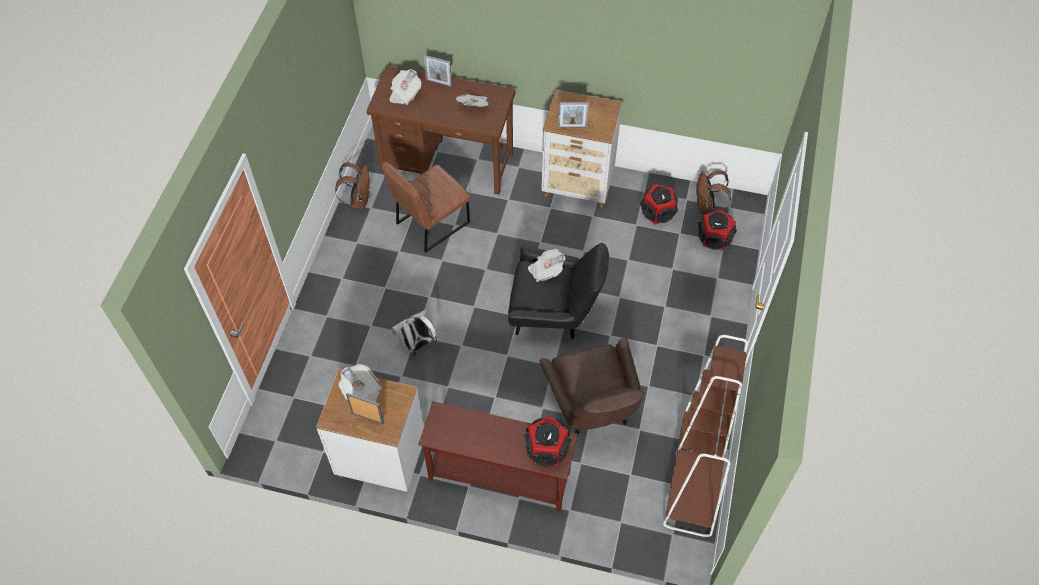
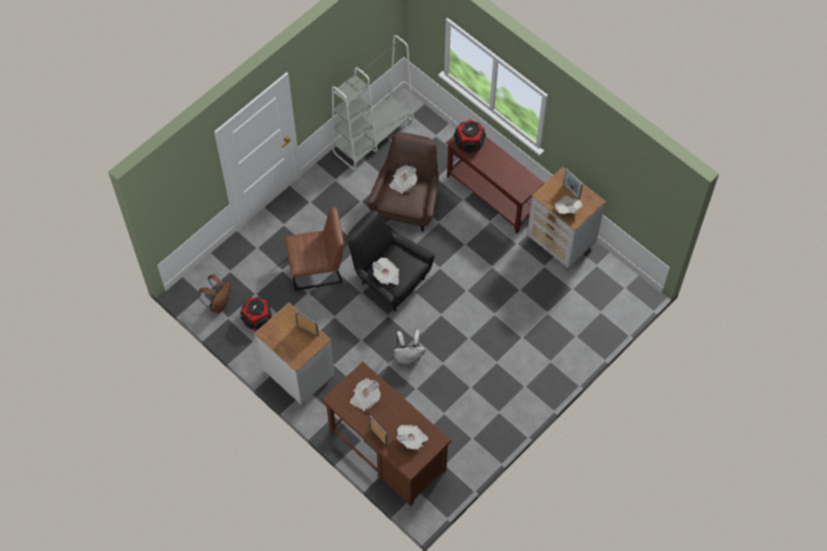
camera: 150 degrees left, 5 degrees up
(358, 200) = (478, 450): brown backpack -> none
(417, 345) = (497, 306): white backpack -> white backpack (409, 356)
(431, 223) = (433, 399): brown chair -> brown chair (317, 269)
(602, 384) = (403, 183): none -> newspaper
(695, 477) = (373, 136): brown clothes rack -> grey clothes rack
(715, 238) = (234, 277): speaker -> none

